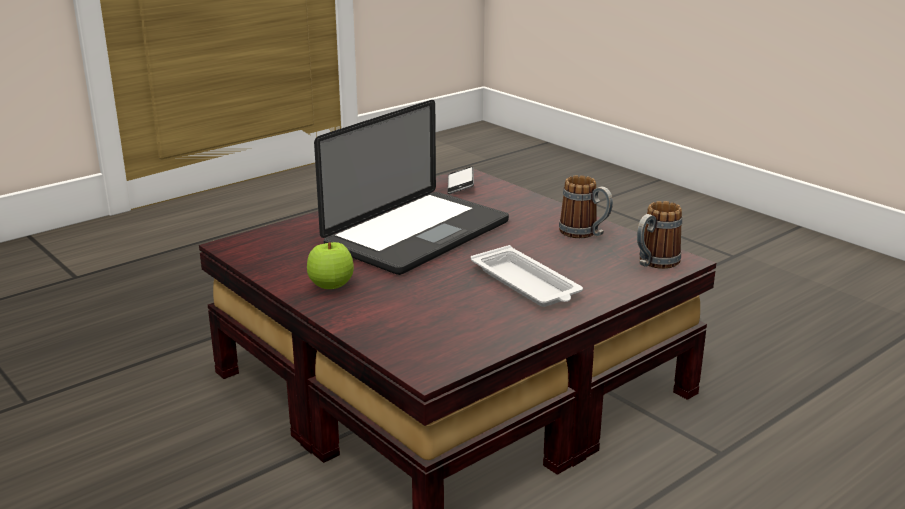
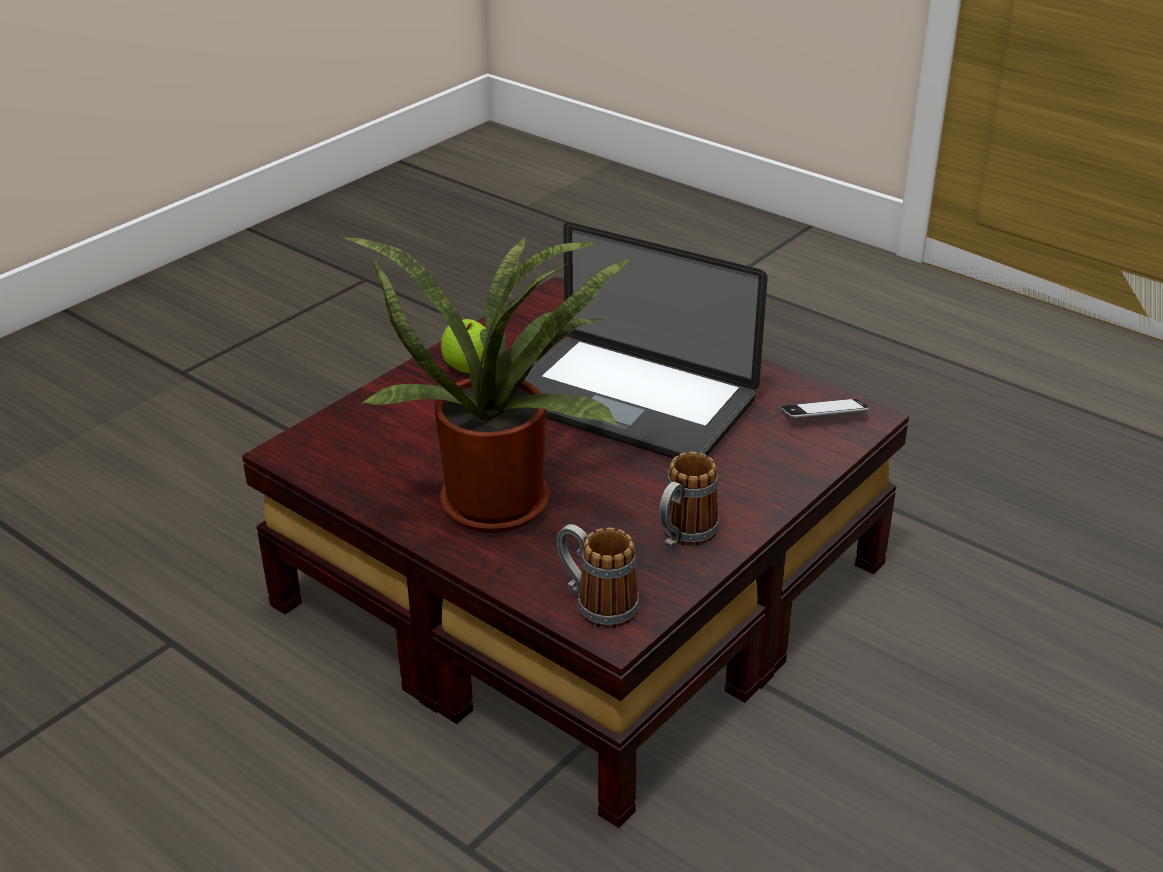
camera: 80 degrees right, 10 degrees up
(526, 284) = (501, 497): white tray -> potted plant

